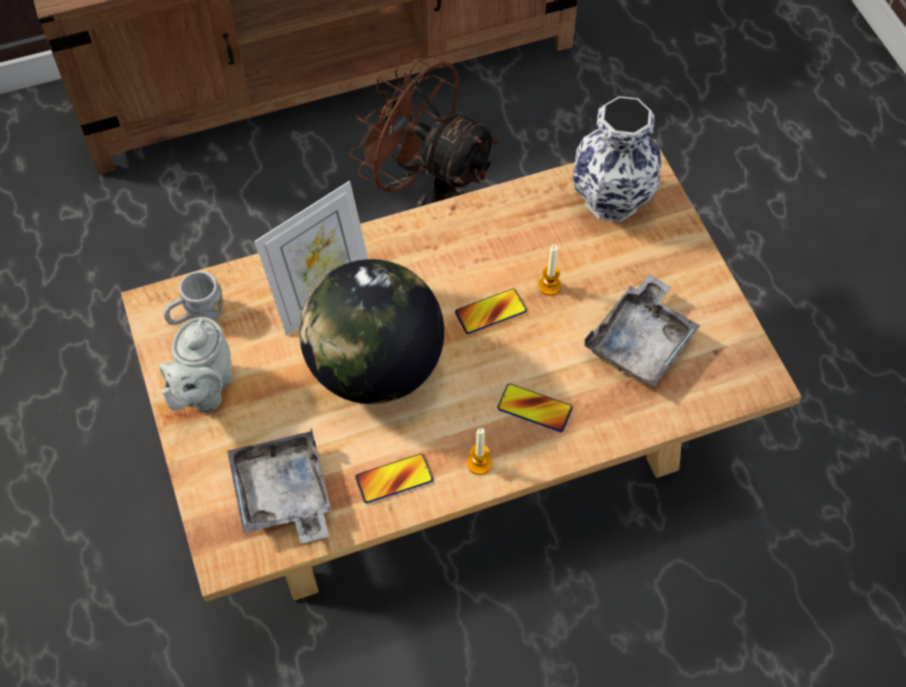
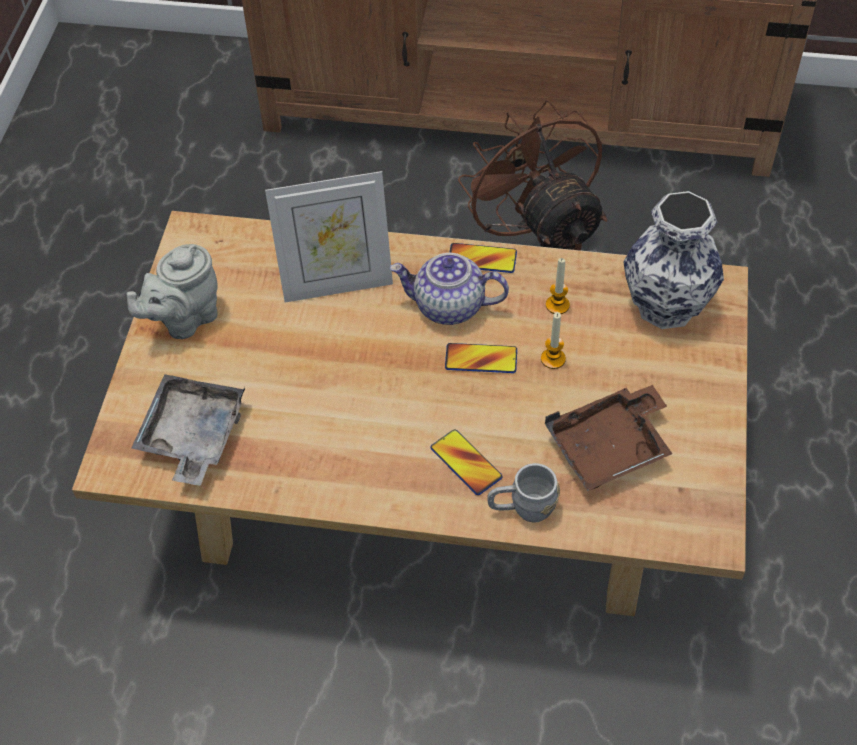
camera: 30 degrees right, 5 degrees down
(197, 315) = (220, 254): grey mug -> grey mug (522, 508)
(375, 367) = (343, 363): globe -> none
(394, 479) = (296, 467): phone -> phone (482, 259)
(434, 277) = (448, 307): none -> teapot
(479, 463) = (382, 488): candle -> candle (557, 305)
(641, 342) = (610, 447): grey tray -> brown tray

